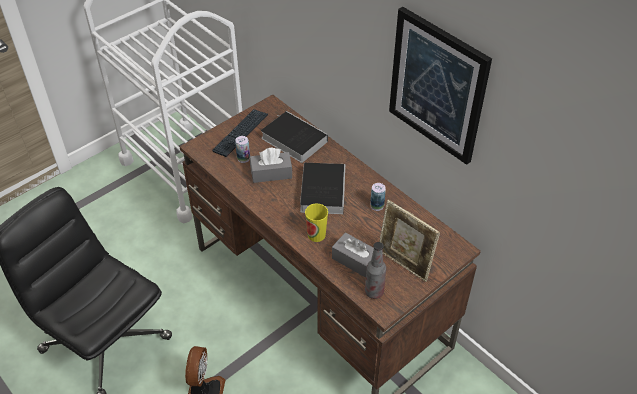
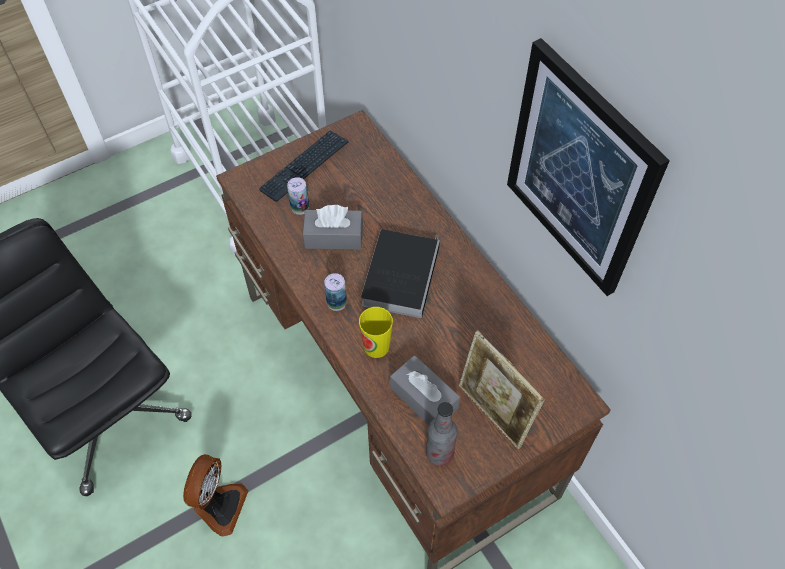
camera: 10 degrees right, 10 degrees up
(292, 139) = (374, 186): book -> none
(377, 206) = (473, 312): can -> can (336, 302)

